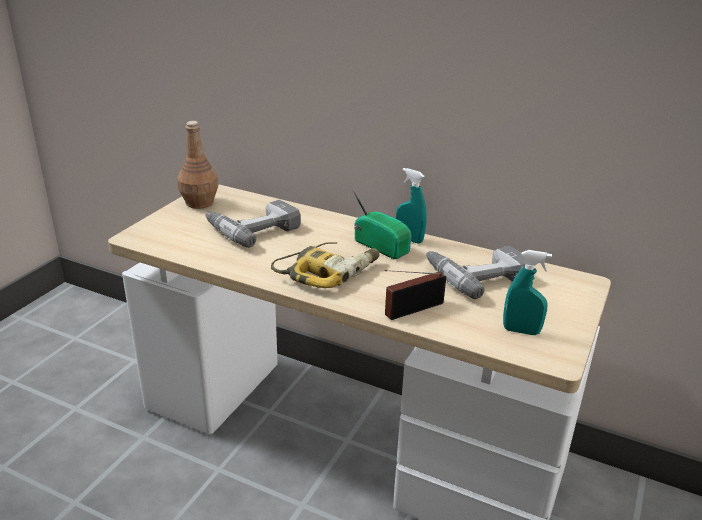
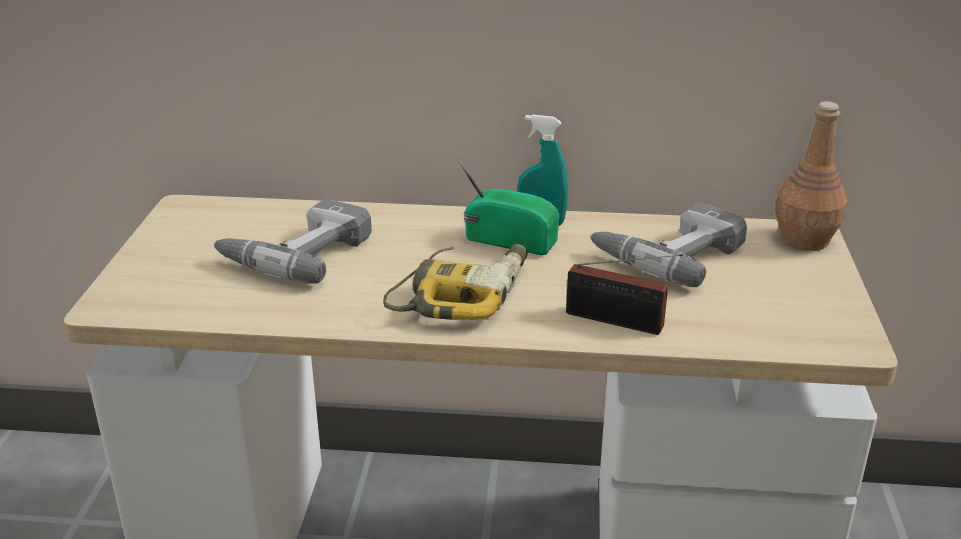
camera: 20 degrees left, 0 degrees up
(199, 202) = (178, 230): brown bottle -> brown bottle (803, 240)
(410, 310) = (619, 322): radio -> radio turned 105 degrees counterclockwise
(521, 331) = (782, 317): turquoise spray bottle -> none

